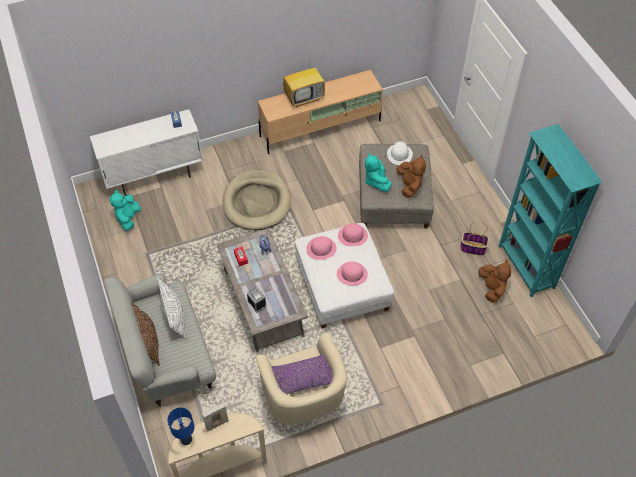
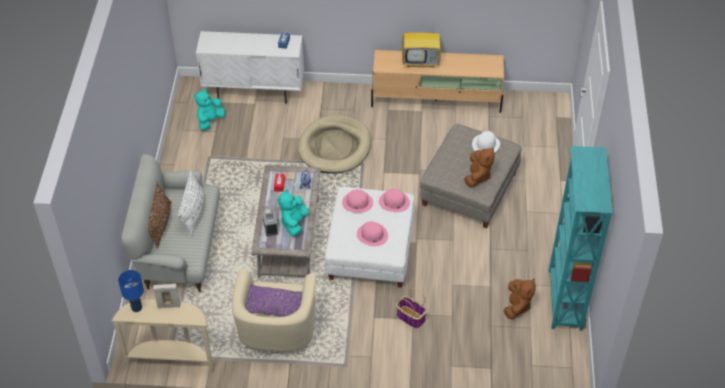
camera: 25 degrees right, 5 degrees down
(376, 181) = (447, 161): turquoise plush toy -> turquoise plush toy (294, 223)
(472, 248) = (520, 263): basket -> basket (410, 317)

